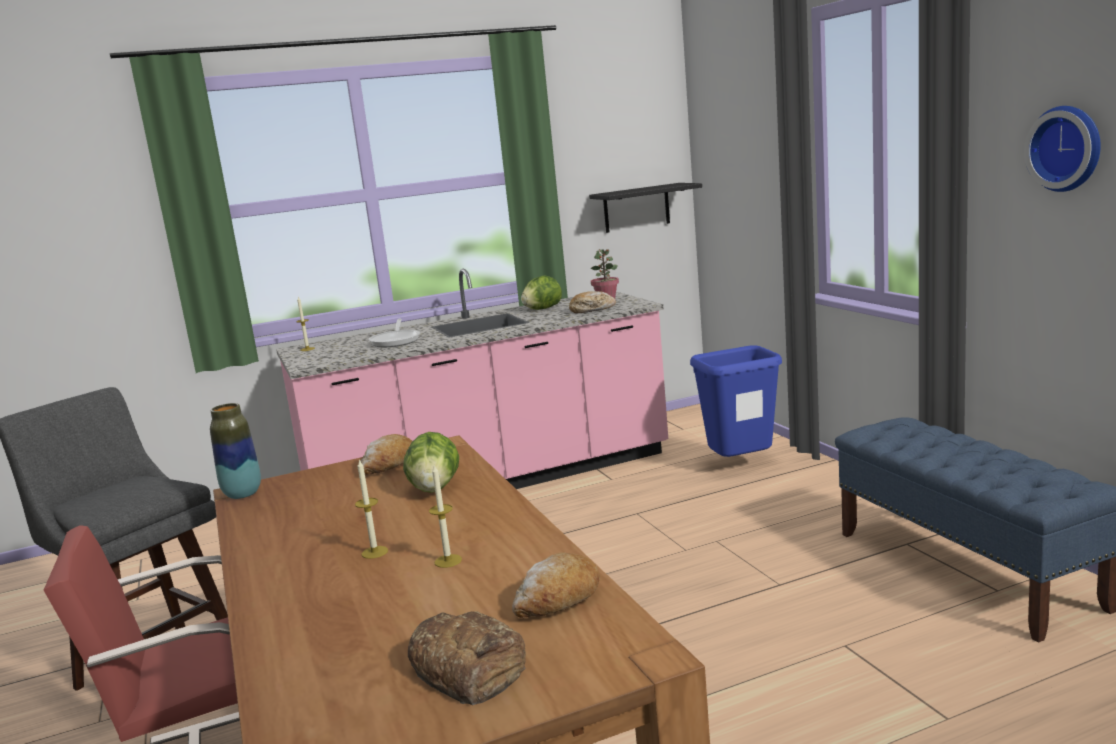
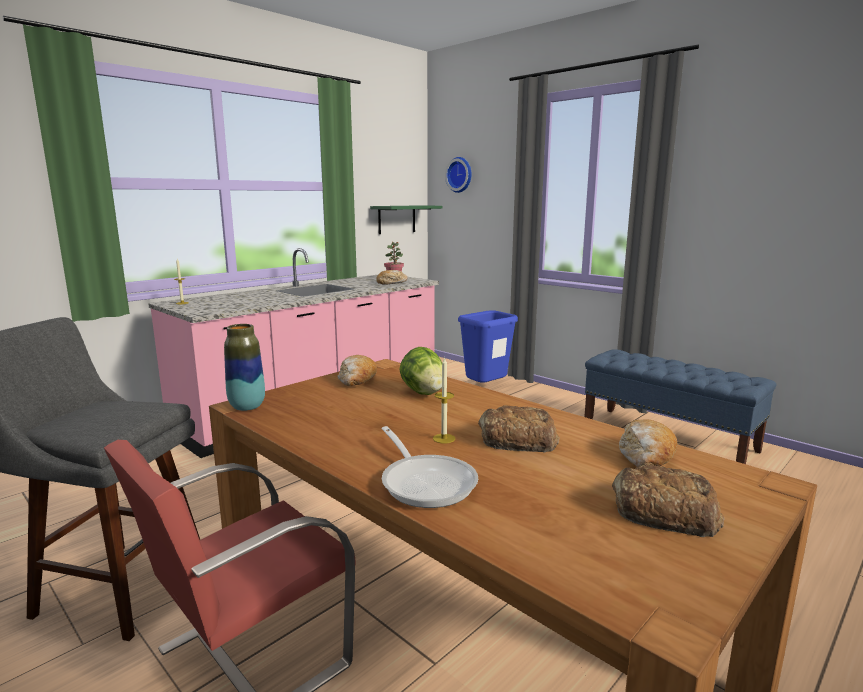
camera: 25 degrees left, 0 degrees up
(396, 340) = (260, 298): frying pan -> frying pan (426, 482)
(448, 561) = (517, 439): candle -> bread
(542, 309) = (351, 282): lettuce -> none
(636, 208) = (396, 219): black shelf -> green shelf
(1067, 148) = (733, 185): wall clock -> wall clock (460, 175)

